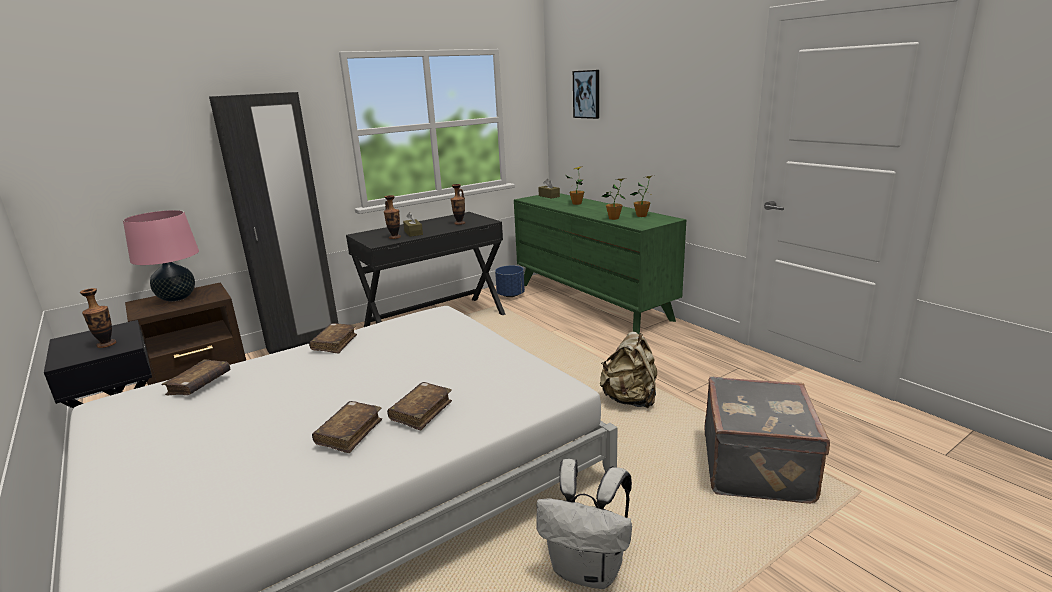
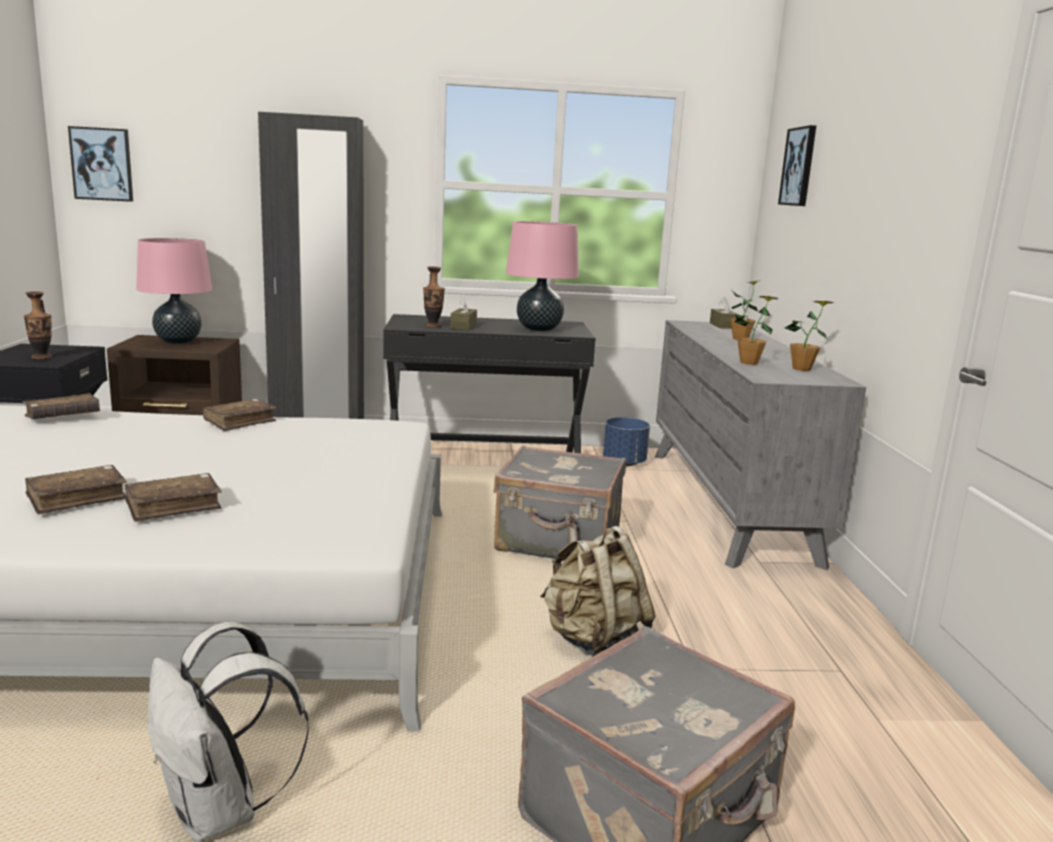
camera: 30 degrees right, 5 degrees down
(51, 159) = (102, 164): none -> picture
(459, 223) = (539, 329): vase -> pink table lamp
(542, 354) = (559, 542): none -> grey suitcase
(592, 301) = (728, 503): green dresser -> grey dresser

